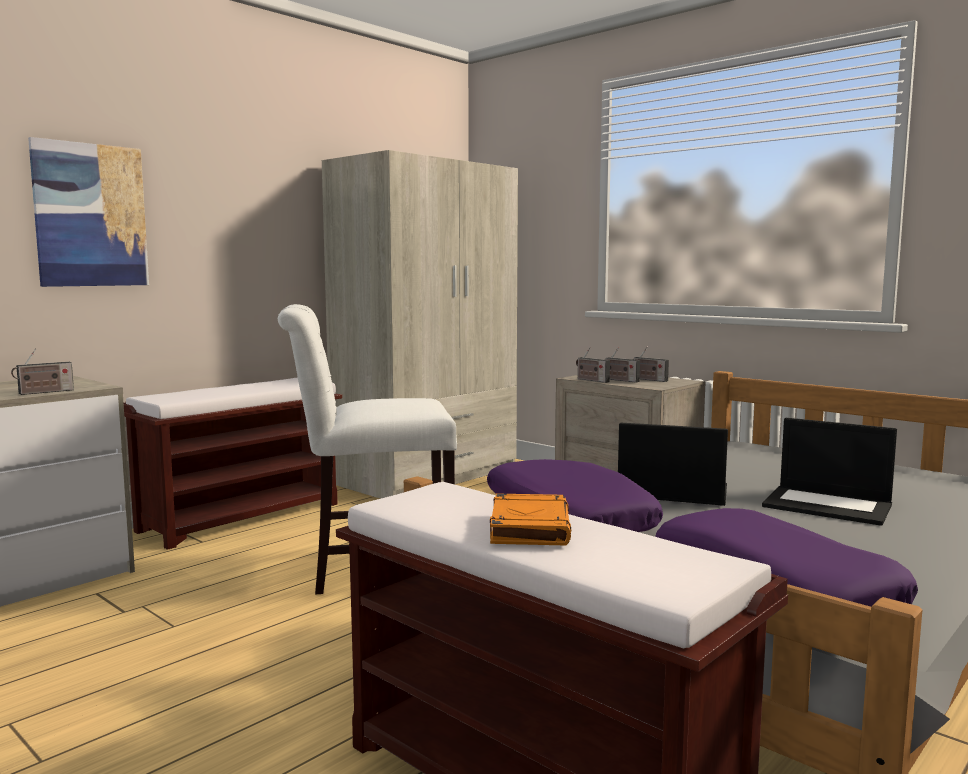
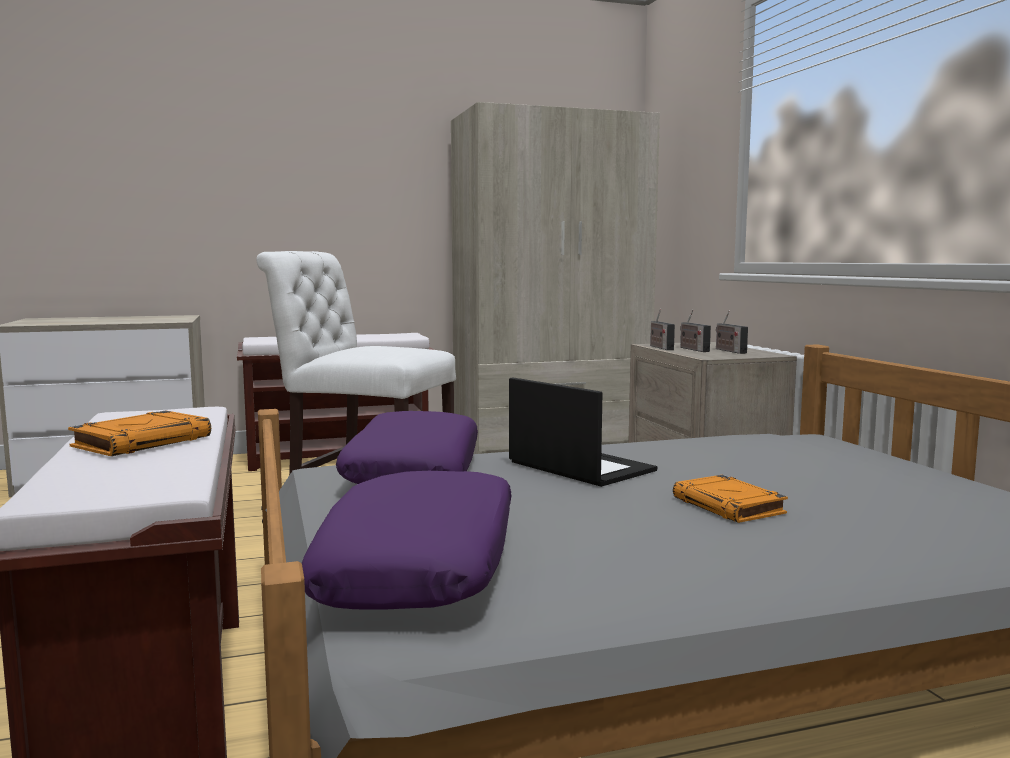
camera: 30 degrees right, 0 degrees up
(44, 392) = (132, 322): radio -> none
(91, 215) = (221, 180): picture -> none
(829, 505) = (729, 506): laptop -> orange book

